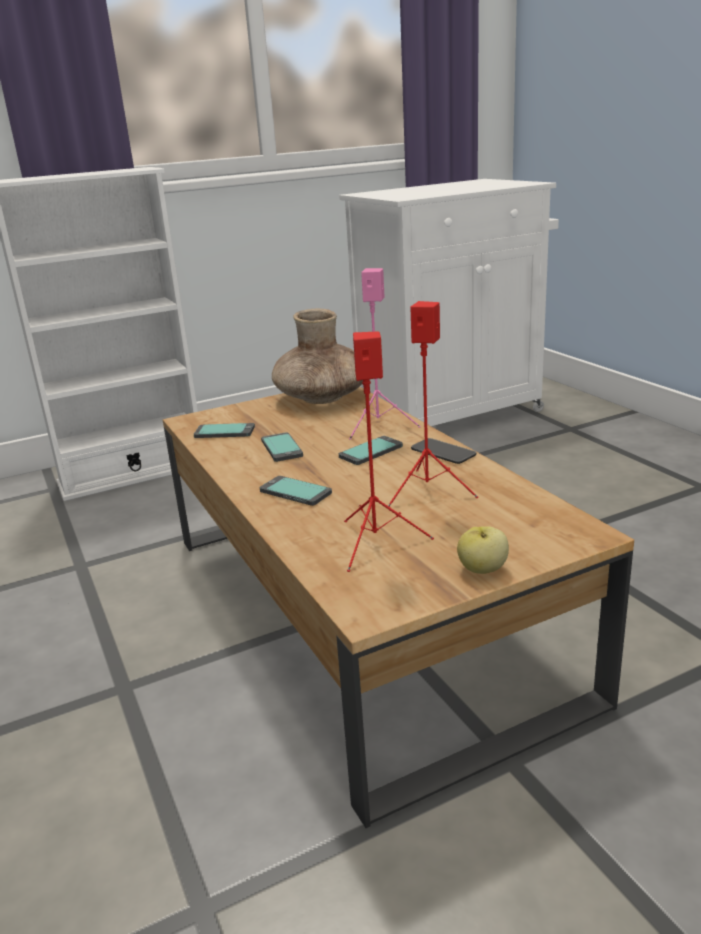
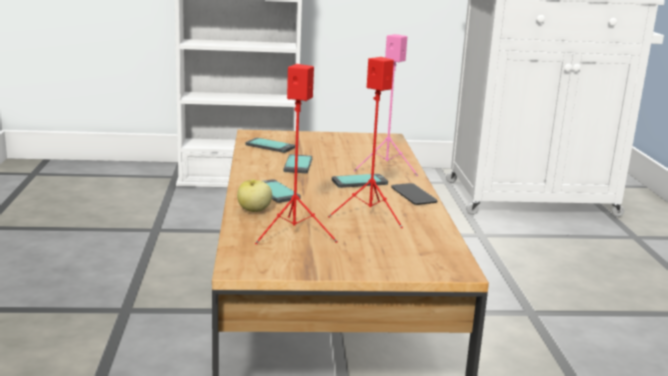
camera: 20 degrees right, 5 degrees down
(322, 397) = (367, 141): brown vase -> none
(482, 570) = (348, 268): apple -> apple (253, 210)

